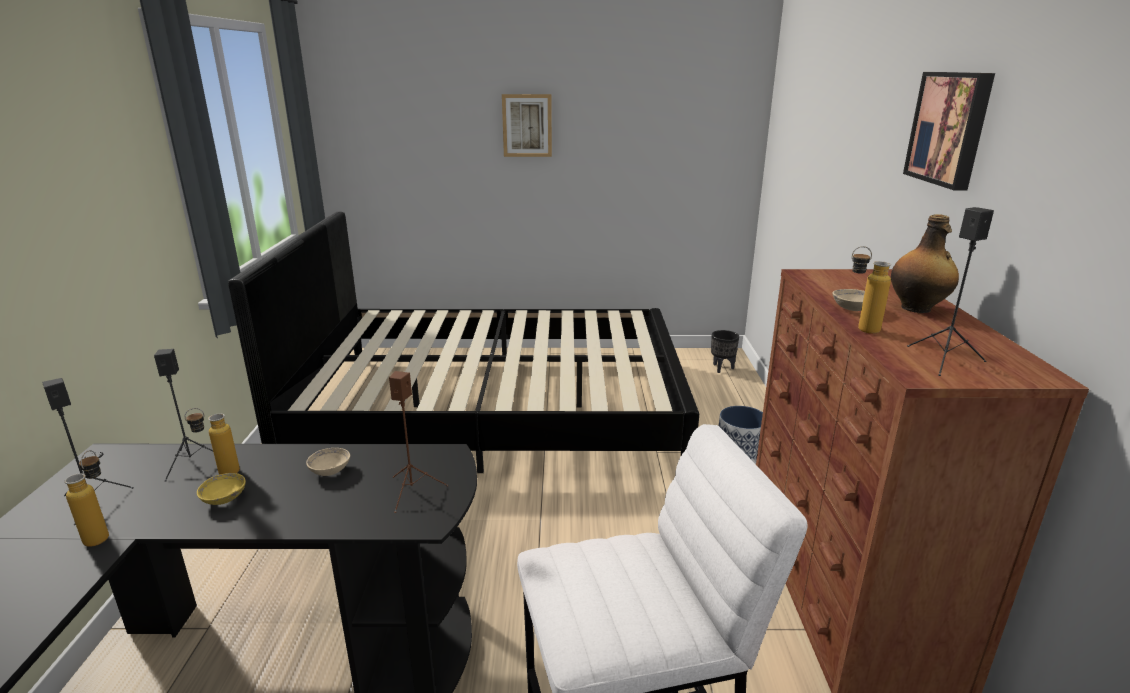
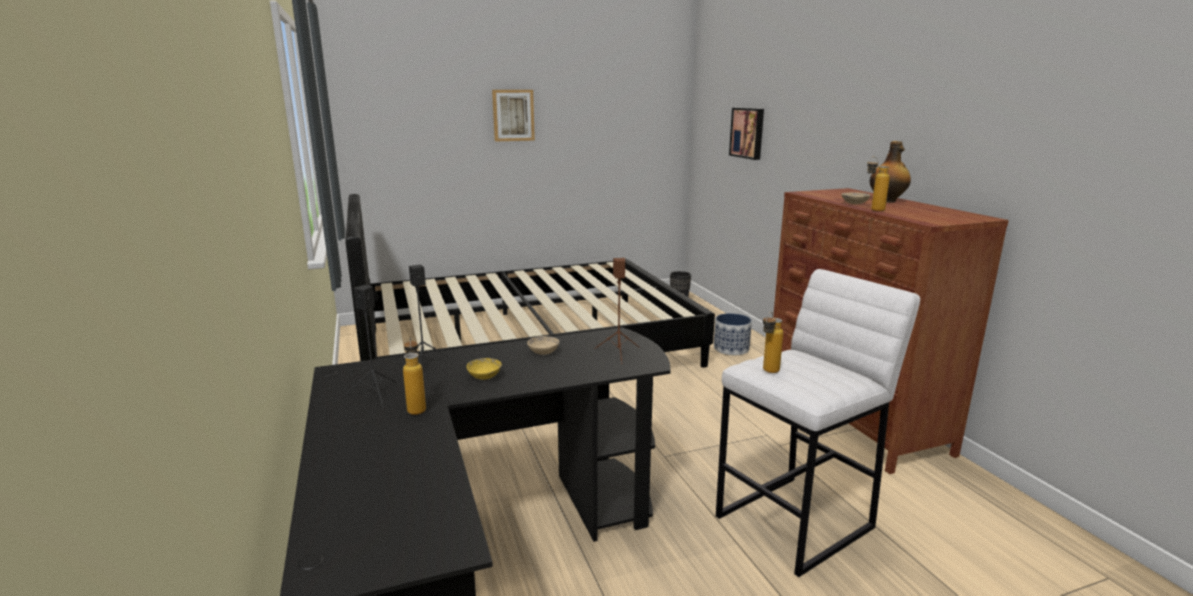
camera: 20 degrees left, 5 degrees down
(220, 474) = (460, 366): bottle -> bottle (768, 372)
(944, 360) = (932, 216): black speaker -> none
(950, 128) = (879, 93): picture -> picture (748, 133)

